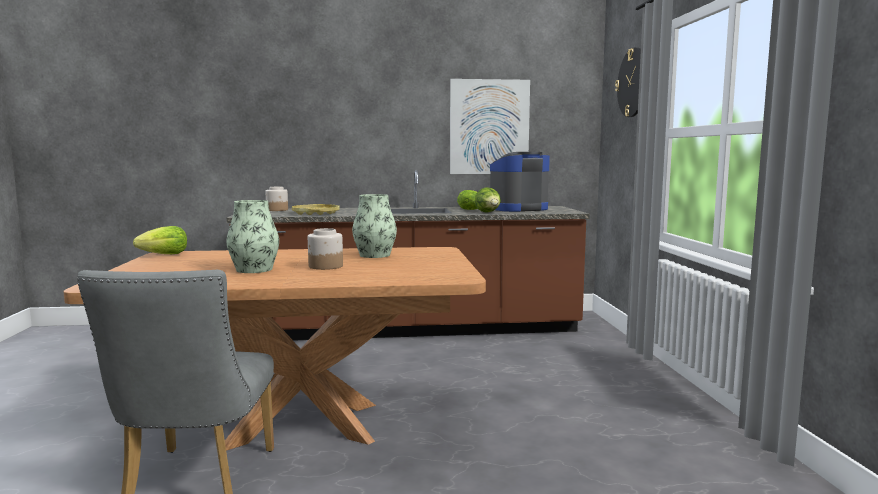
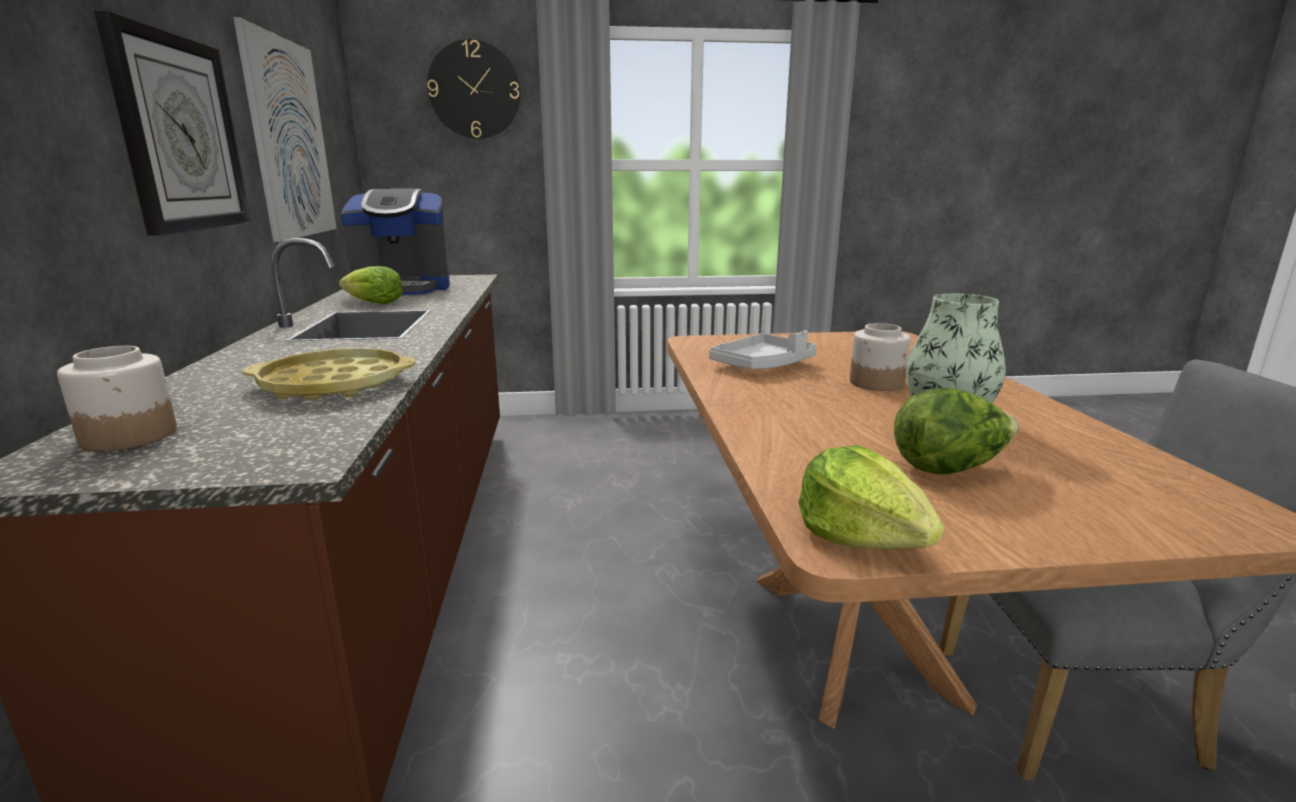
camera: 90 degrees left, 10 degrees up
(374, 255) = (763, 365): vase -> grey tray
(389, 129) = (180, 134): none -> wall clock
(488, 212) = (451, 298): lettuce -> lettuce (949, 468)
(517, 209) = (403, 288): coffee machine -> coffee machine turned 75 degrees counterclockwise

